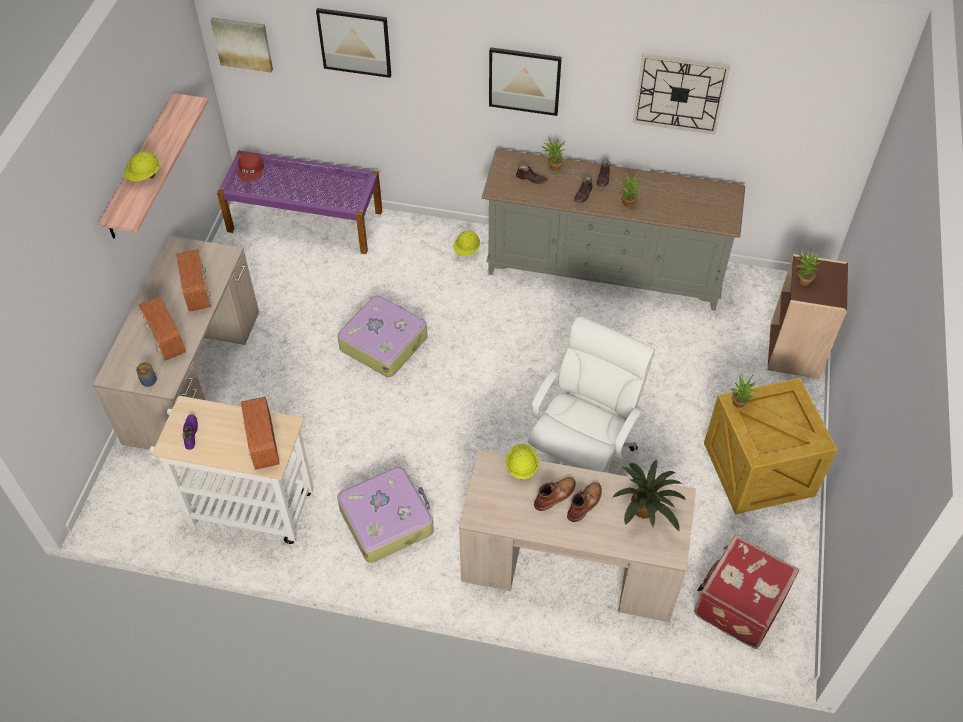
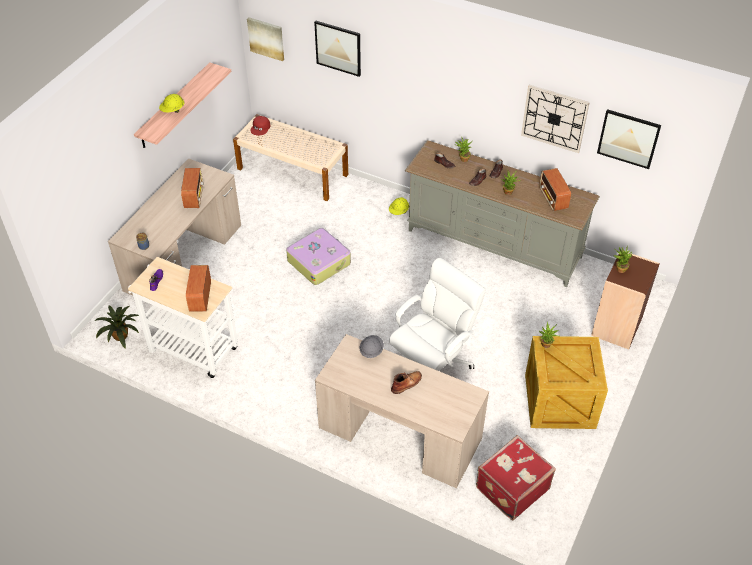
camera: 15 degrees right, 5 degrees down
(166, 340) = (164, 223): radio -> radio (553, 199)
(305, 220) = (293, 171): purple bench -> beige bench
(387, 519) = (282, 377): suitcase -> none
(521, 467) = (371, 351): yellow hard hat -> grey hard hat
(524, 81) = (448, 92): picture -> picture (628, 138)
(555, 495) = (388, 374): brown boot -> none
(645, 510) = (448, 397): potted plant -> potted plant (121, 336)

